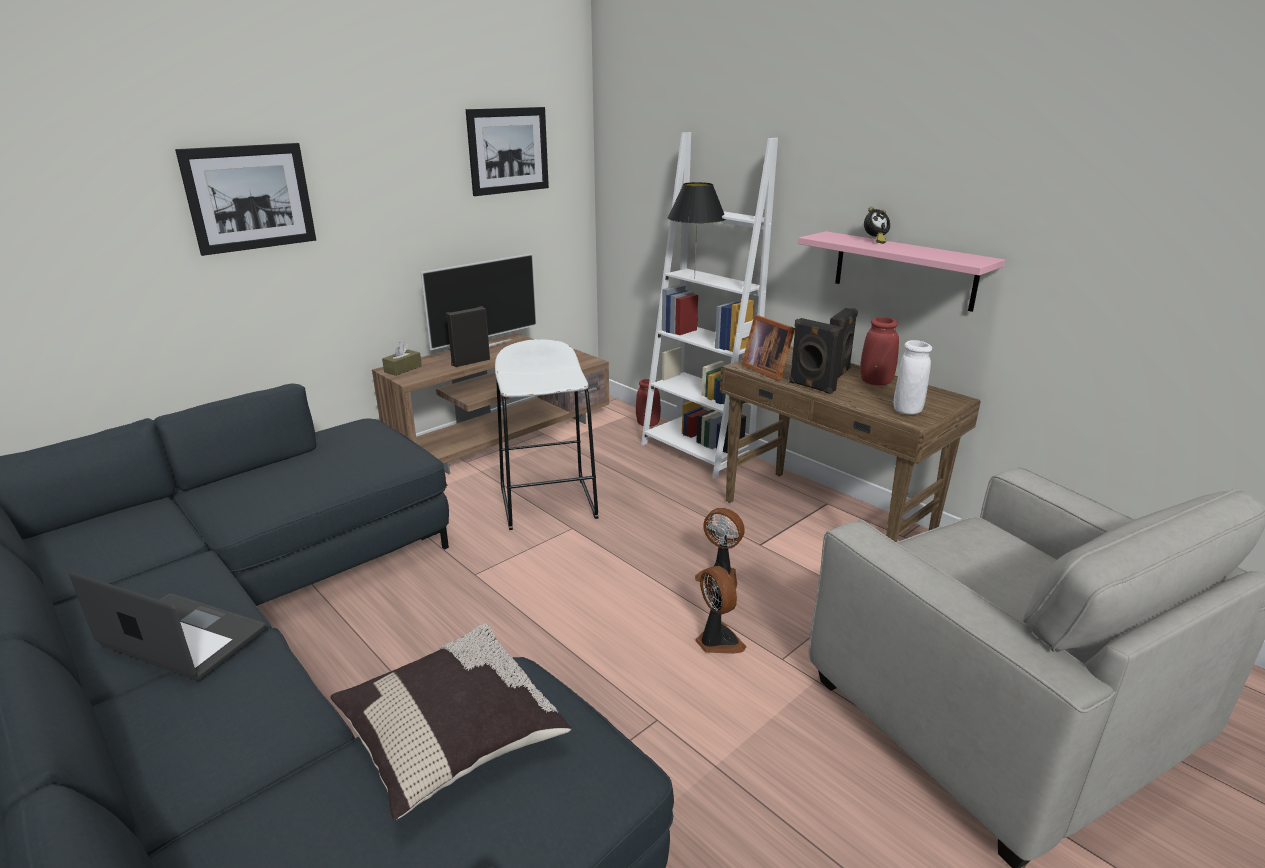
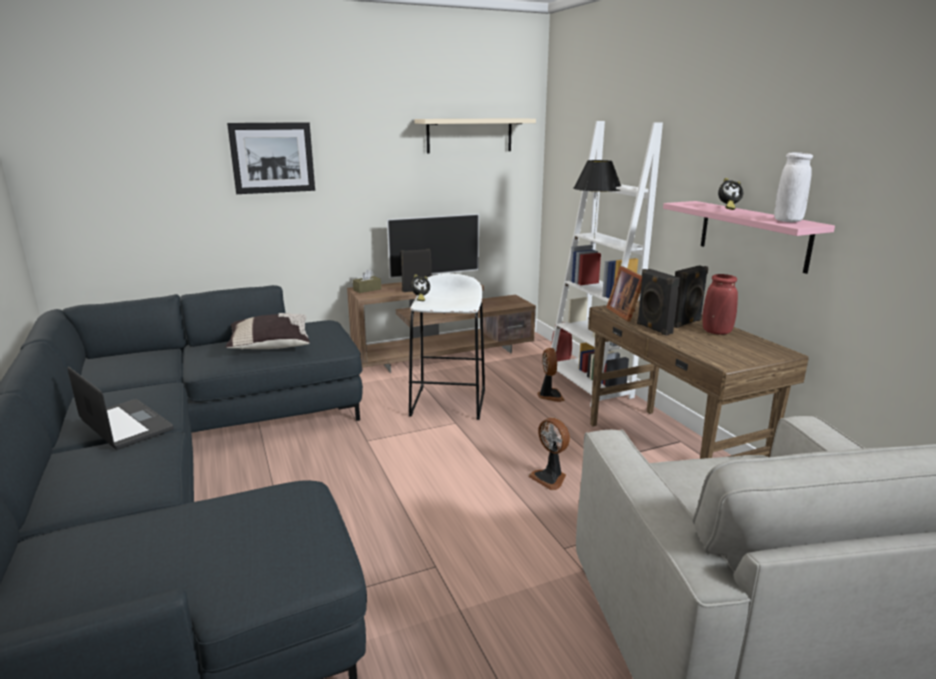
camera: 20 degrees right, 5 degrees down
(452, 734) = (235, 514): pillow -> pillow (270, 345)
(506, 378) = (420, 298): none -> alarm clock
(508, 150) = (469, 135): picture -> beige shelf
(717, 641) = (518, 523): fan -> fan (549, 396)
(907, 410) = (725, 355): white vase -> white vase (788, 221)

